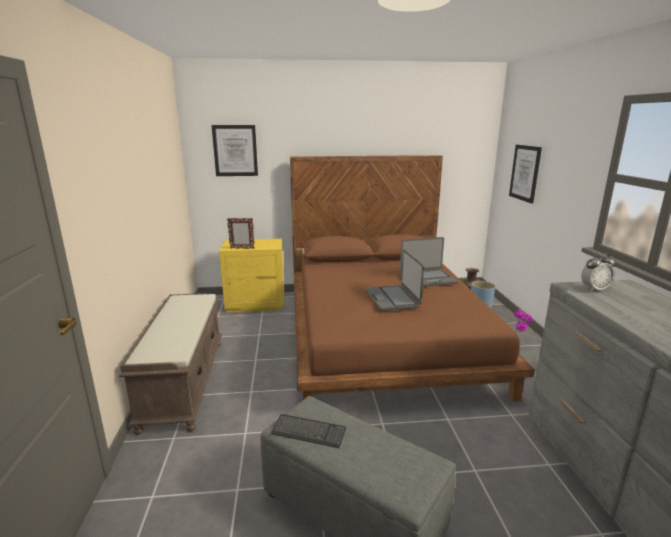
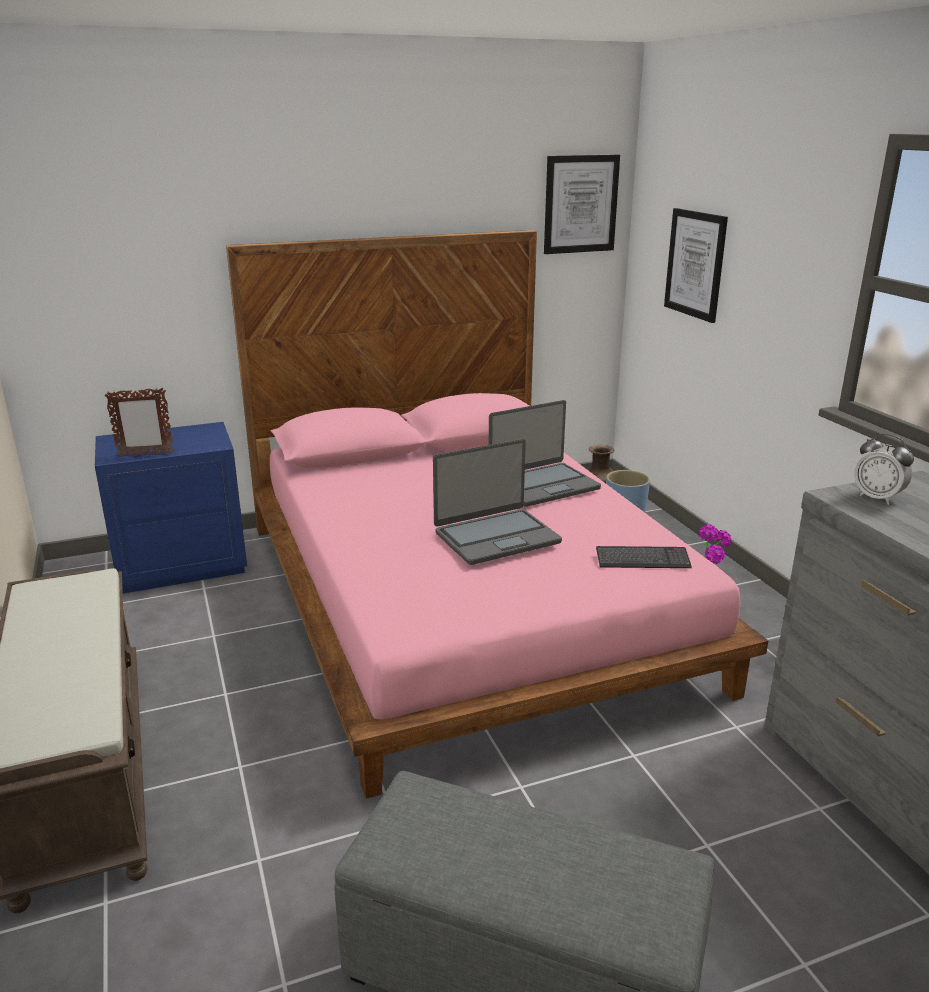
camera: 15 degrees left, 5 degrees up
(235, 150) = (100, 237): picture -> picture (580, 204)
(256, 303) = (182, 564): yellow nightstand -> blue nightstand
(309, 432) = (433, 851): keyboard -> keyboard (642, 559)
(383, 334) = (466, 601): brown bed -> pink bed
(393, 298) = (496, 537): laptop -> laptop turned 90 degrees counterclockwise
(594, 289) = (877, 498): alarm clock -> alarm clock turned 75 degrees clockwise

